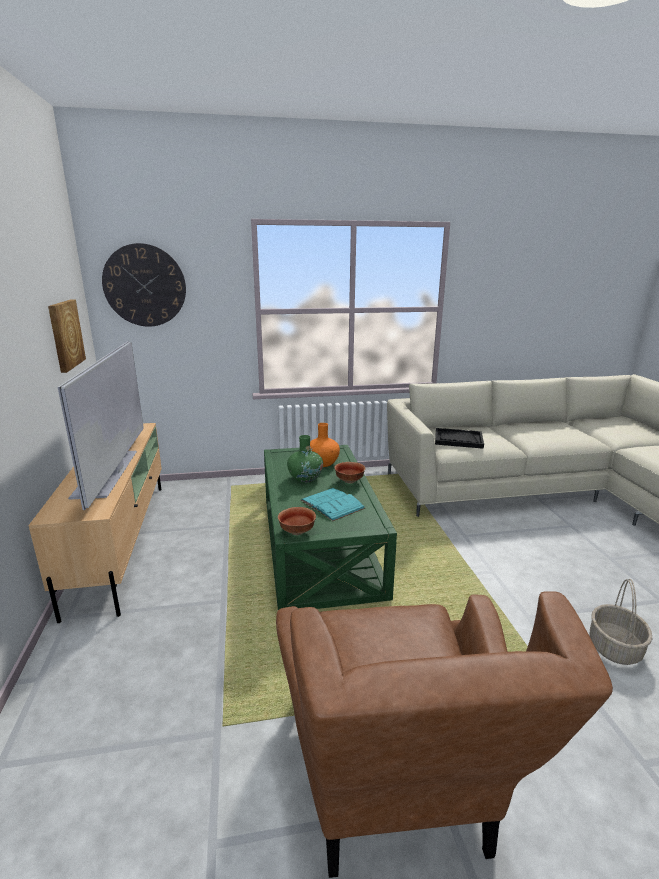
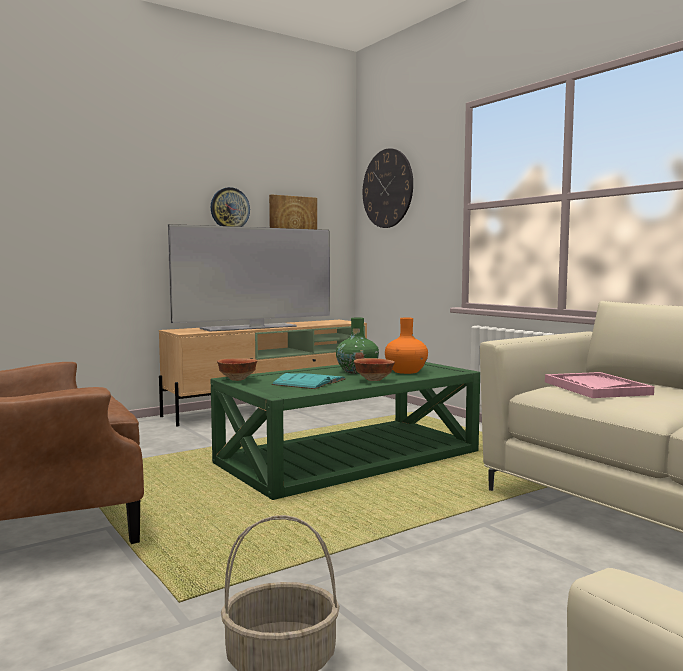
camera: 65 degrees right, 15 degrees down
(30, 335) = (229, 208): none -> wall clock
(458, 440) = (596, 388): black tray -> pink tray

